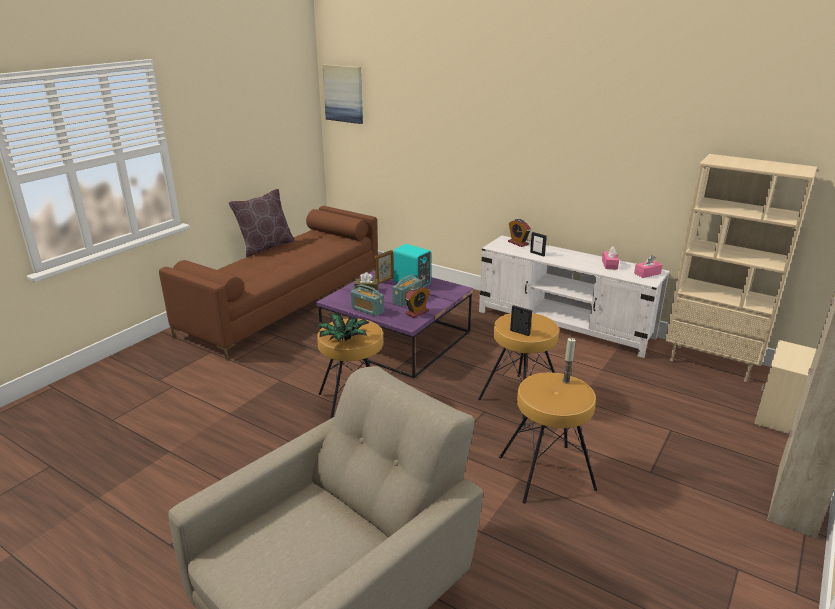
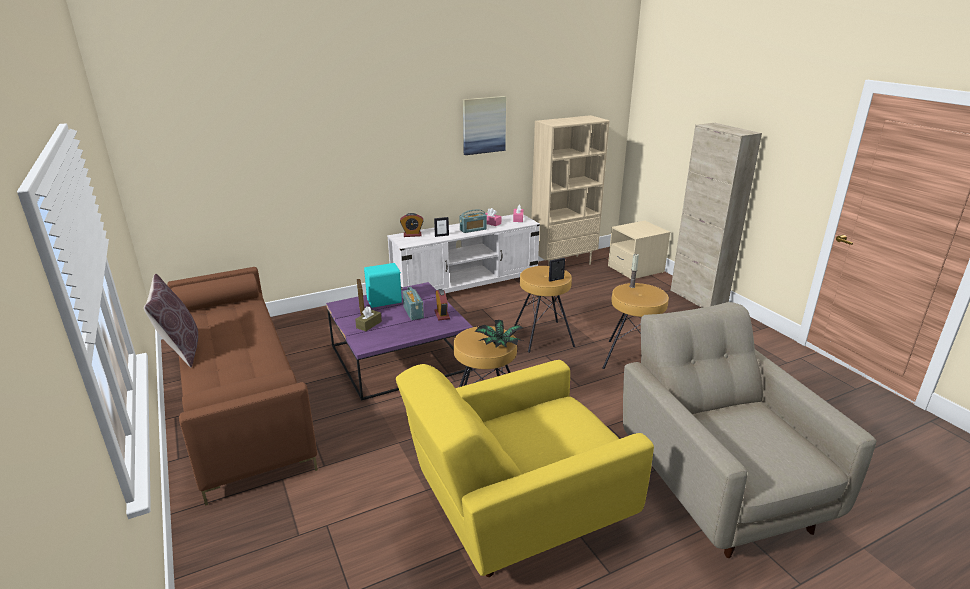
camera: 60 degrees left, 0 degrees up
(222, 468) = (517, 514): none -> yellow armchair
(343, 93) = (153, 138): picture -> picture (483, 125)
(367, 310) = (409, 334): radio -> radio (473, 229)

